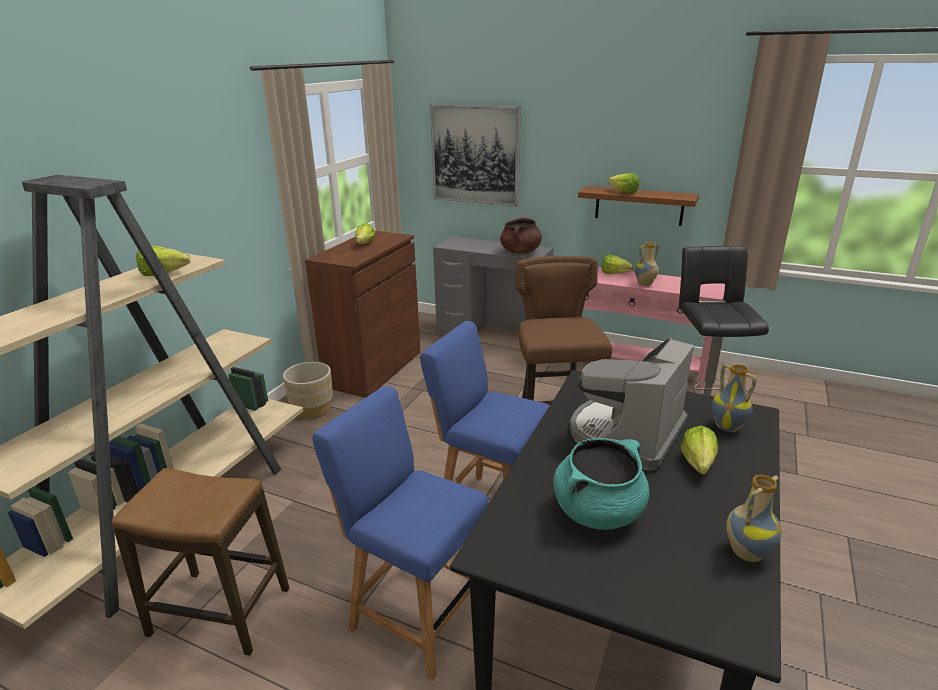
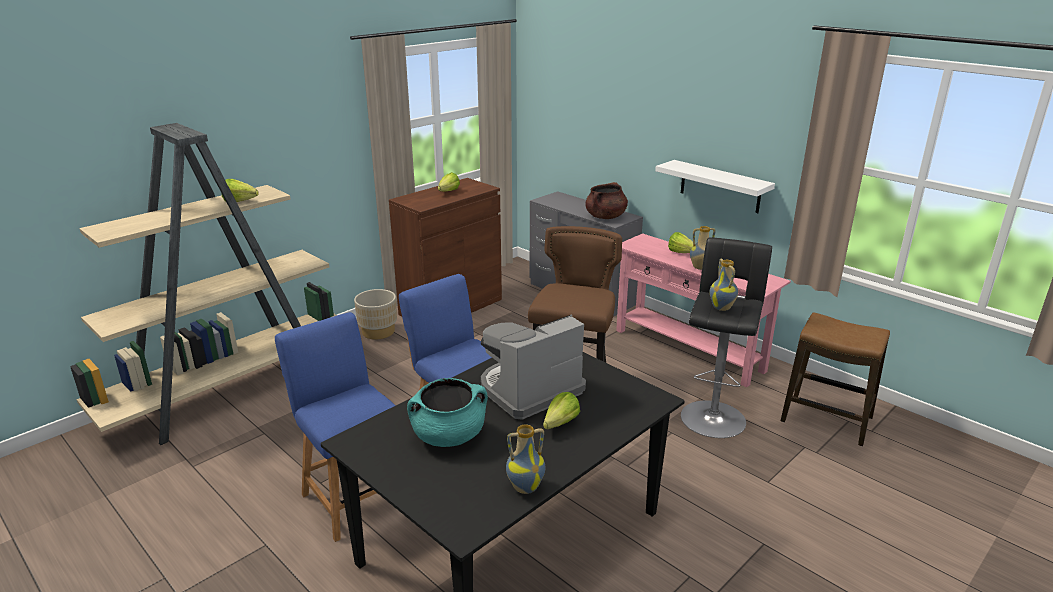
camera: 20 degrees right, 0 degrees up
(221, 612) = (228, 460): stool -> stool (827, 419)
(475, 155) = (581, 116): picture -> none
(621, 192) = (698, 171): lettuce -> none
(639, 205) = (720, 186): brown shelf -> white shelf
(728, 427) = (620, 403): vase -> vase (722, 308)

